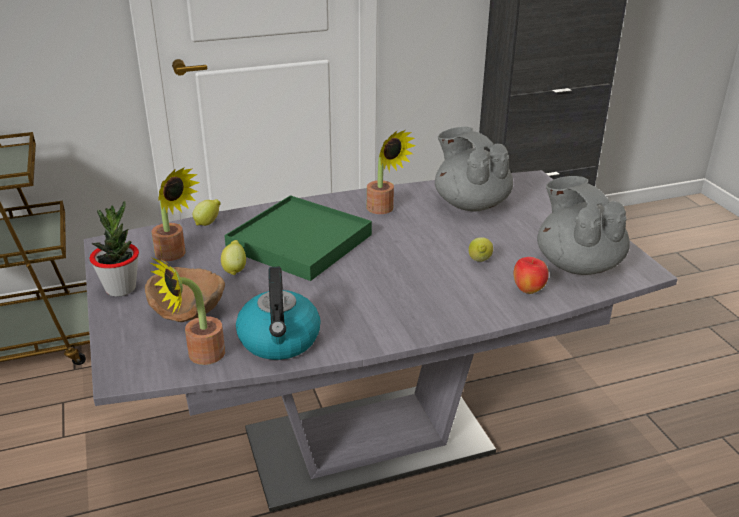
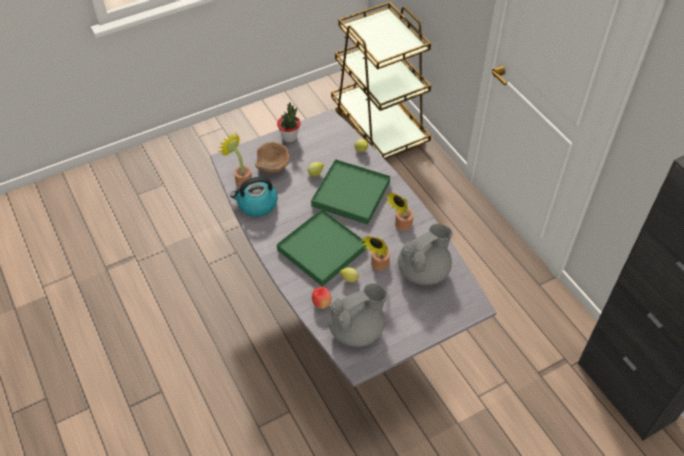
camera: 80 degrees right, 20 degrees up
(174, 255) = (324, 147): potted plant -> potted plant (378, 266)
(411, 279) = (322, 249): none -> green tray

